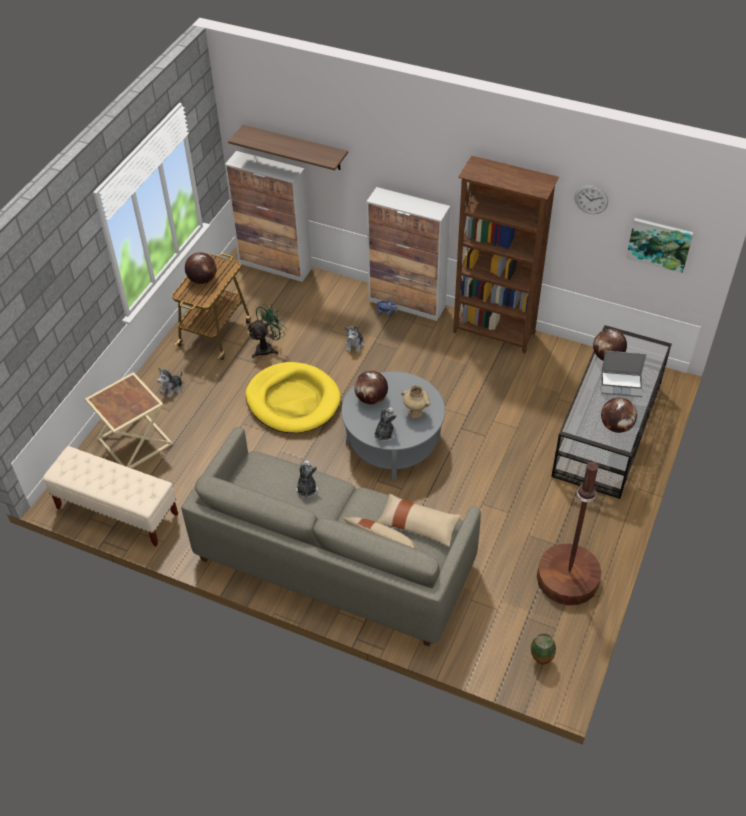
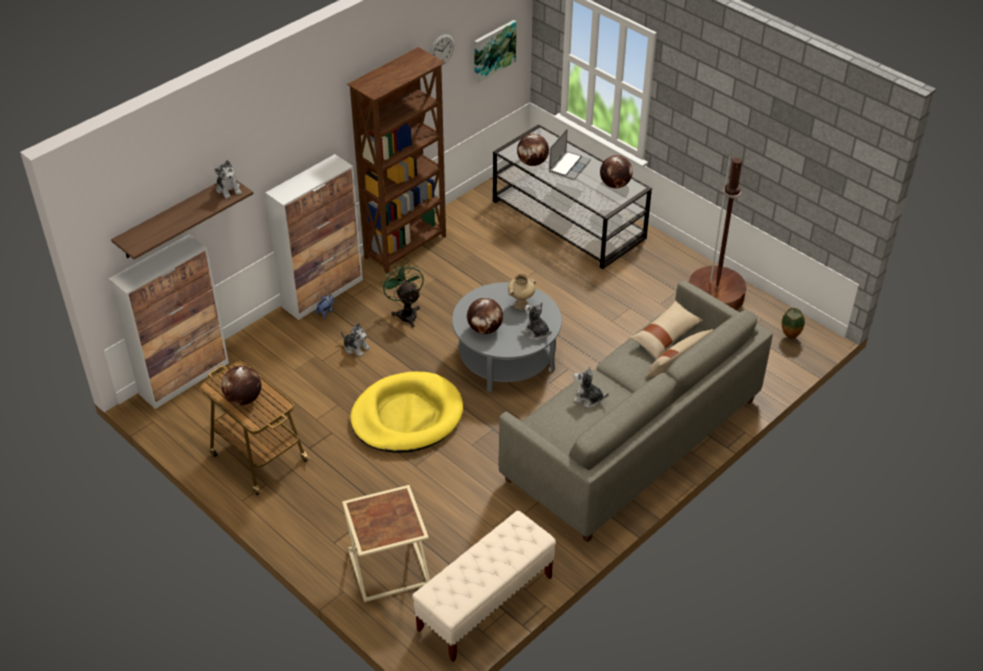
camera: 70 degrees left, 5 degrees down
(172, 388) = (324, 515): plush toy -> plush toy (228, 189)
(268, 348) = (314, 417): green fan -> green fan (406, 313)

